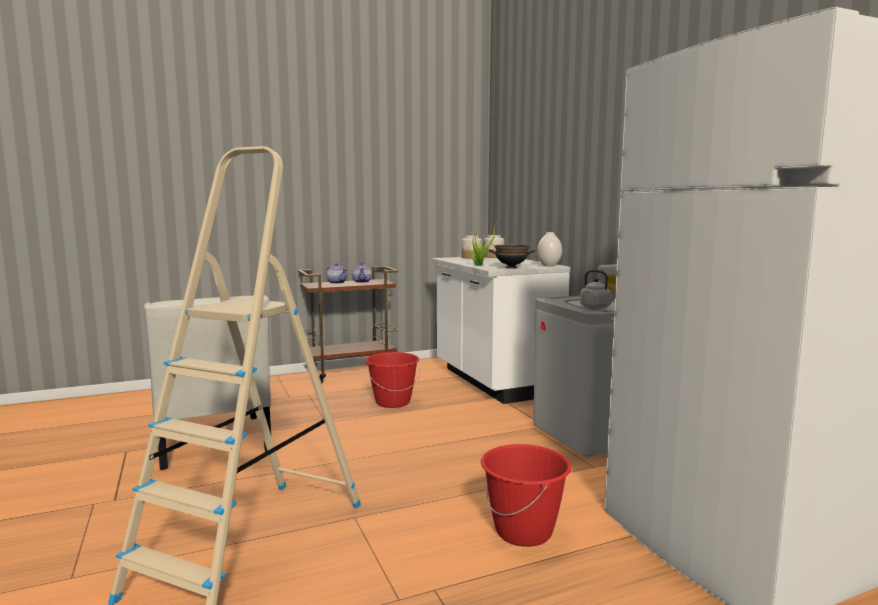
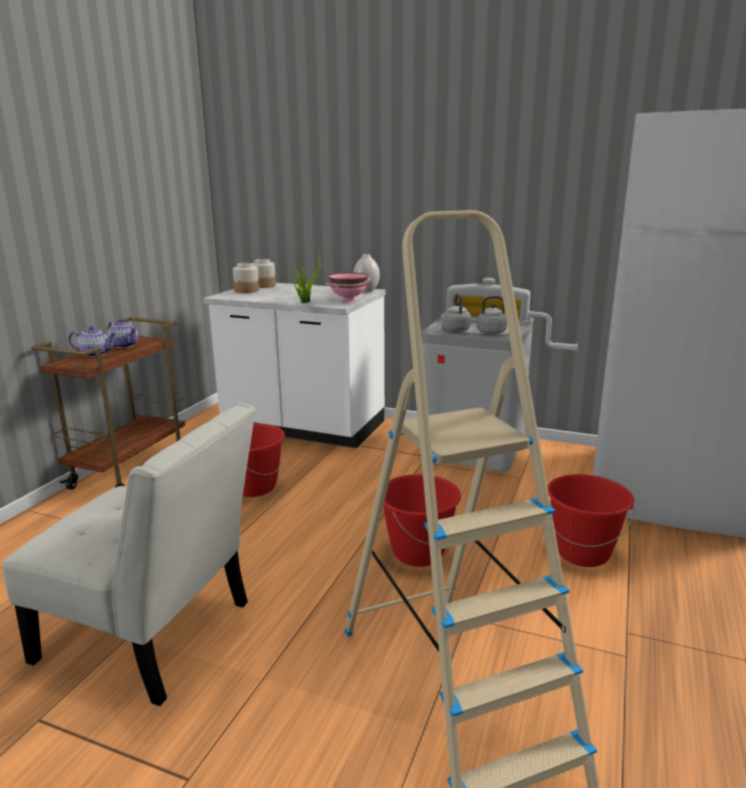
camera: 45 degrees left, 10 degrees up
(406, 473) = (418, 552): none -> red bucket
(511, 267) = (348, 300): black bowl -> pink bowl
(571, 302) = (455, 329): none -> grey kettle

